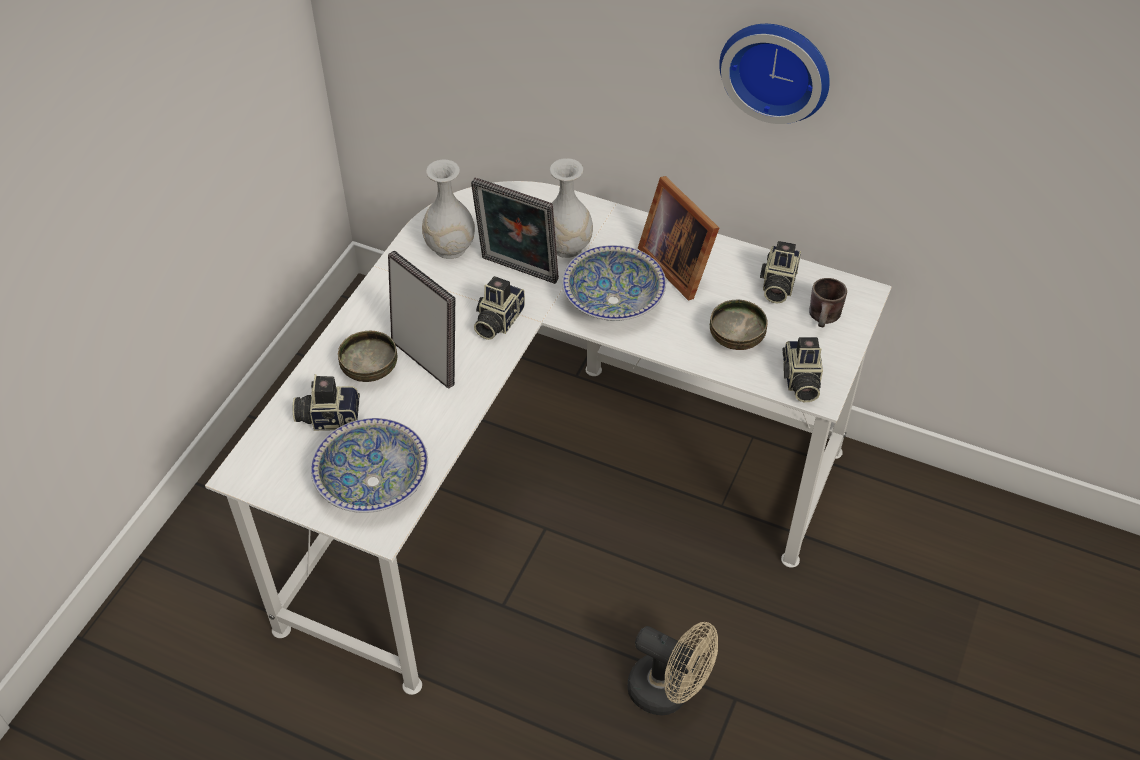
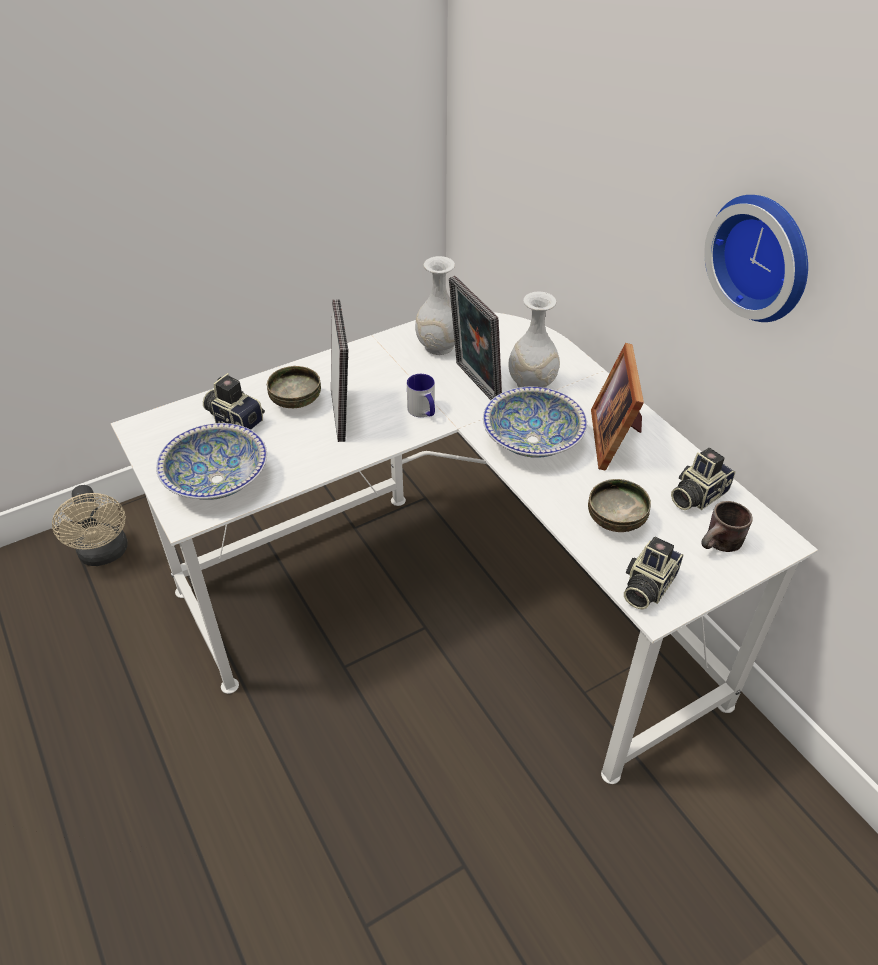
camera: 35 degrees right, 5 degrees down
(497, 321) = (423, 411): camera -> mug
(669, 692) = (413, 821): beige fan -> beige fan (105, 554)

